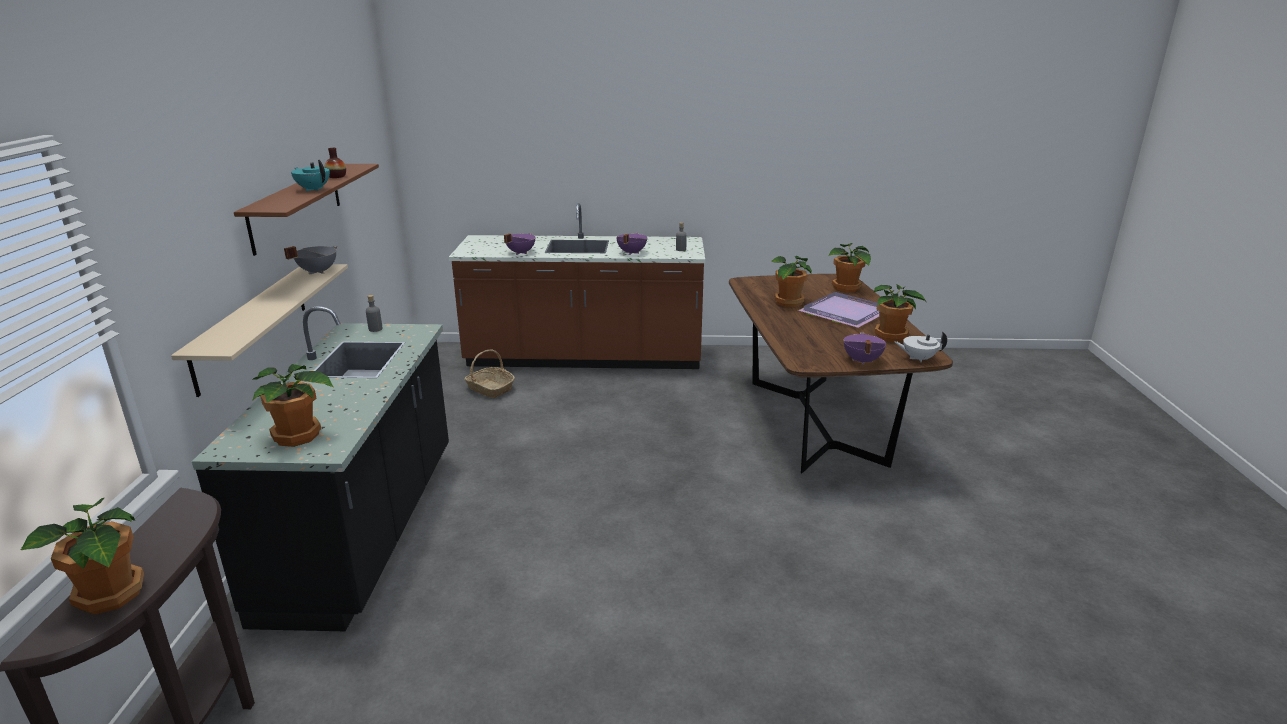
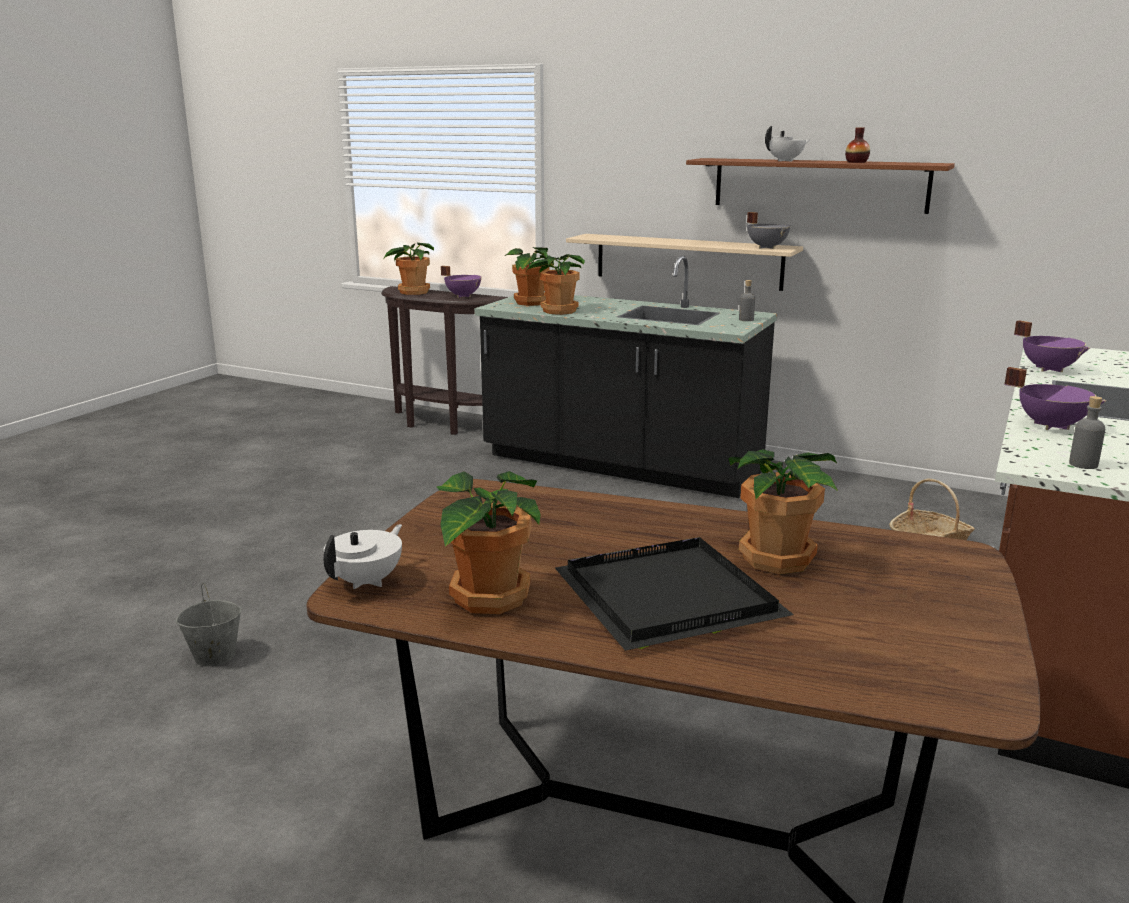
camera: 115 degrees right, 5 degrees down
(313, 189) = (785, 161): turquoise teapot -> white teapot
(846, 288) = (858, 668): potted plant -> potted plant (558, 311)
(846, 313) = (666, 600): purple tray -> black tray
(861, 361) = (427, 531): purple cooking pot -> purple cooking pot (463, 296)
(865, 608) = (214, 656): none -> grey bucket

